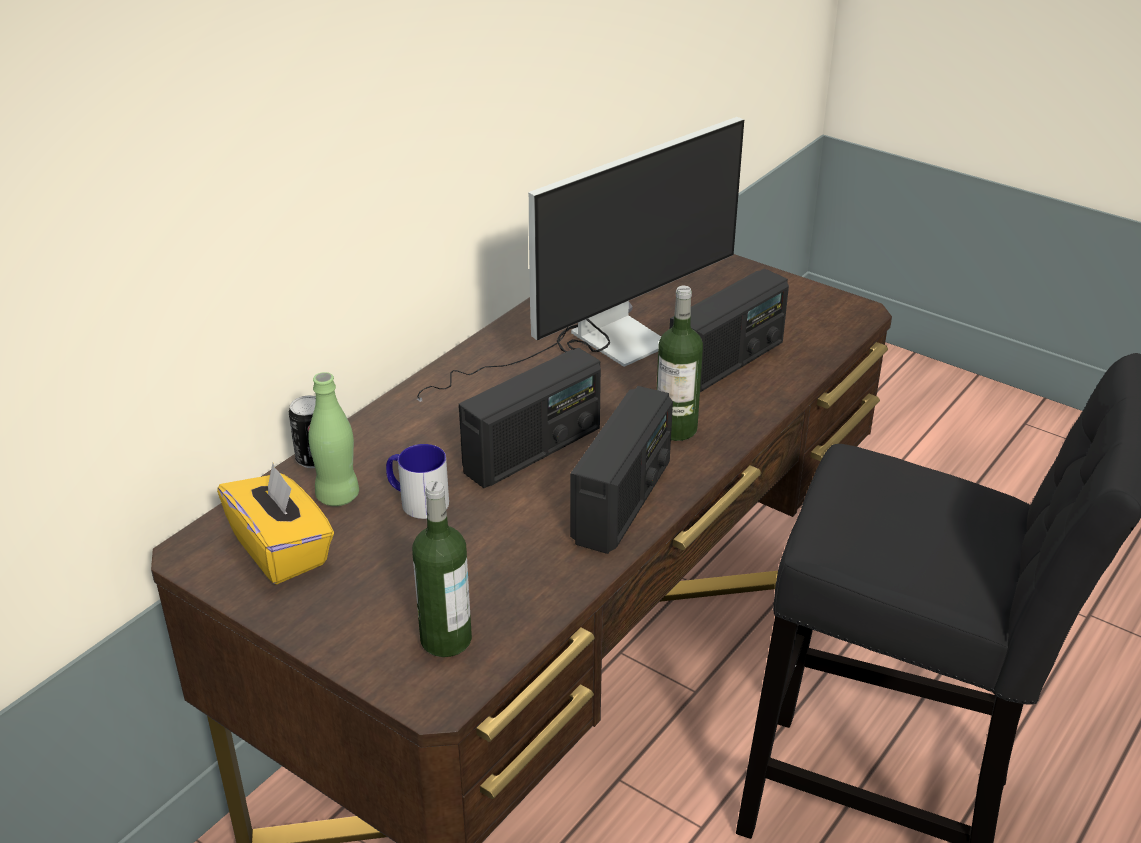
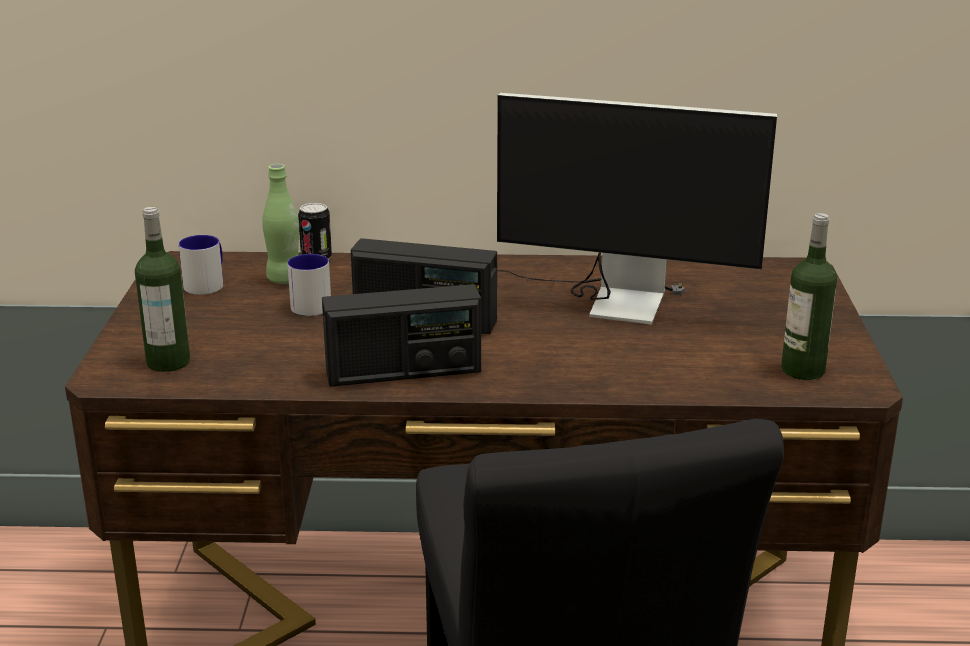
camera: 55 degrees right, 10 degrees down
(282, 550) = (207, 283): yellow tissue box -> mug
(676, 429) = (533, 363): bottle -> bottle (802, 370)
(726, 363) = (666, 355): radio -> none

